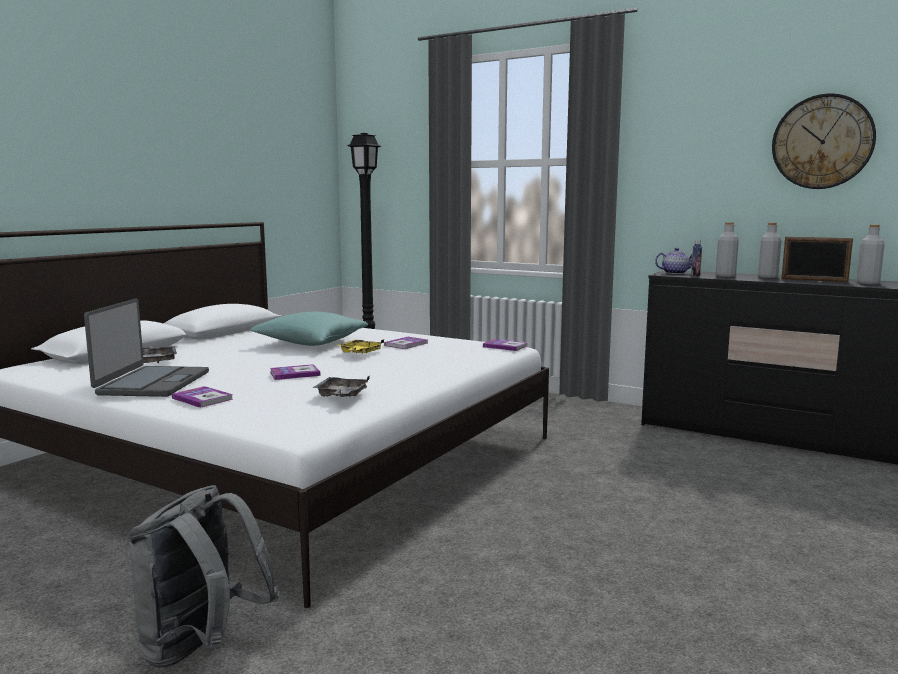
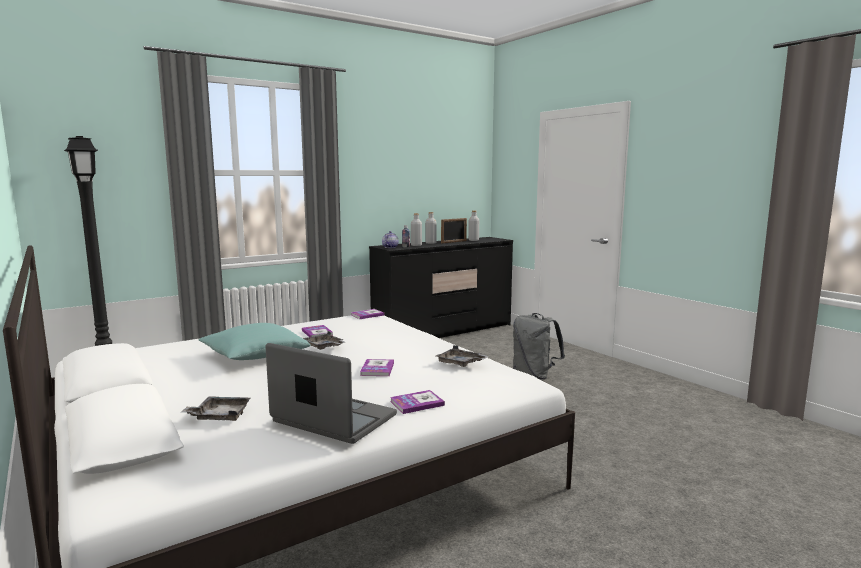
camera: 65 degrees left, 0 degrees up
(201, 649) = (608, 531): grey backpack -> grey backpack (534, 375)
(359, 353) = (324, 347): yellow tray -> grey tray
(822, 142) = (437, 166): wall clock -> none

